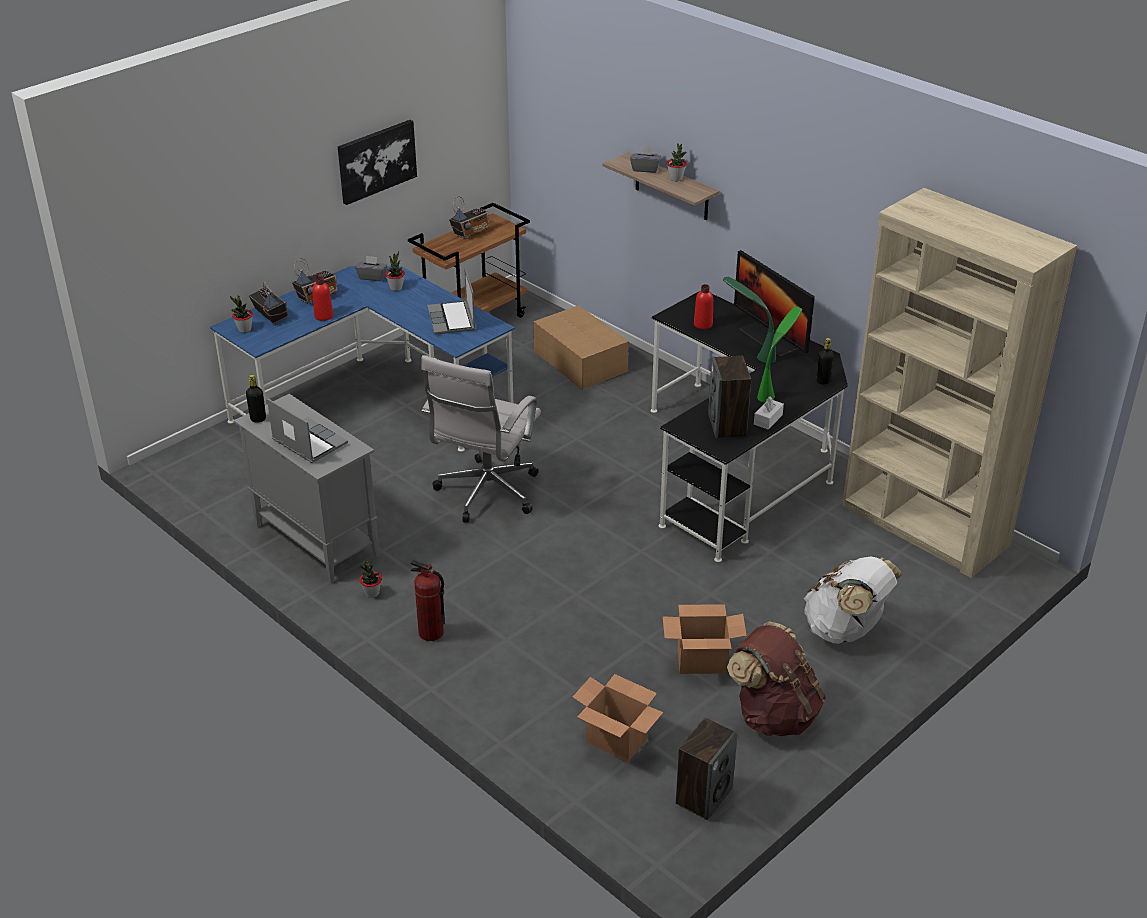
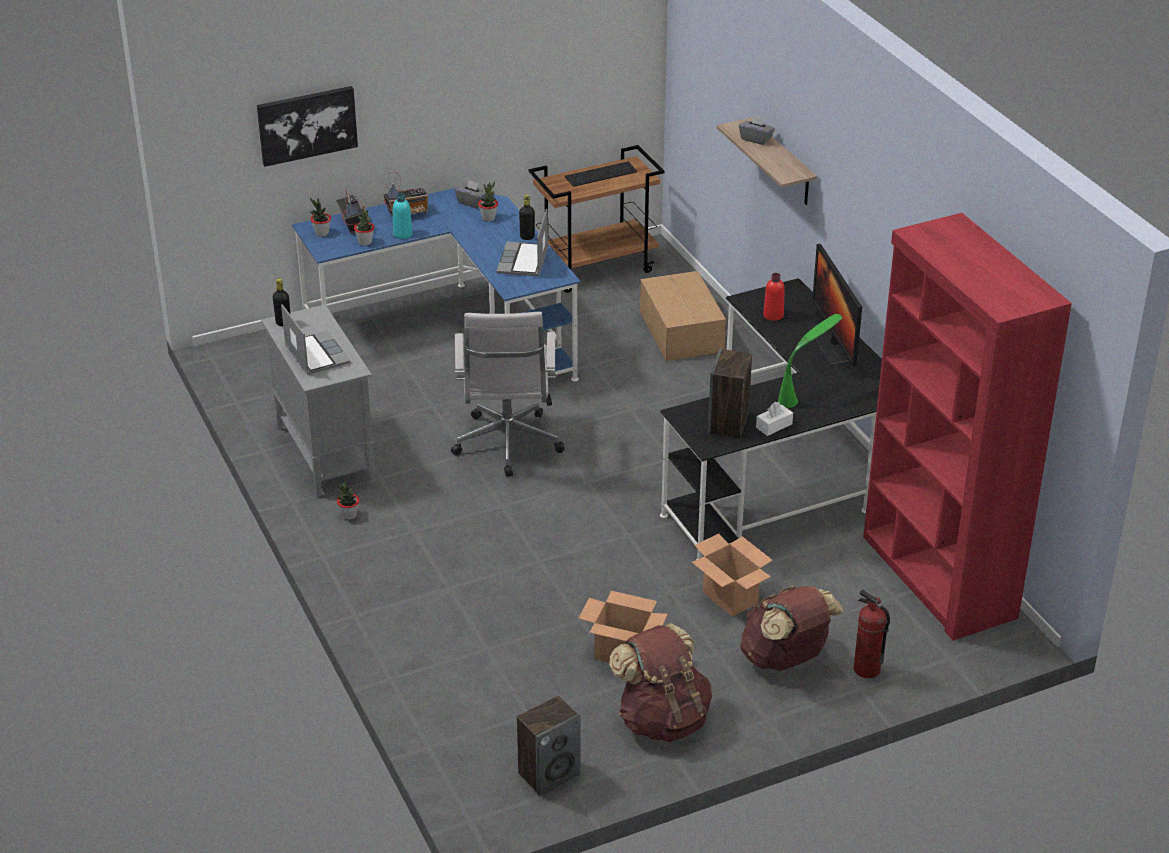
camera: 20 degrees right, 0 degrees up
(323, 316) = (403, 234): red bottle -> turquoise bottle
(376, 161) = (497, 84): picture -> picture (307, 125)
(430, 633) = (382, 565): fire extinguisher -> fire extinguisher (866, 669)
(471, 233) = (601, 173): radio -> keyboard
(485, 495) = (507, 446): white office chair -> white office chair turned 45 degrees counterclockwise
(617, 741) = (498, 704): cardboard box -> cardboard box (730, 598)
(676, 178) = (780, 155): potted plant -> potted plant (365, 242)
(747, 350) = (800, 351): green table lamp -> none
(823, 381) = (858, 399): black bottle -> black bottle (527, 237)
(845, 630) = (786, 659): white backpack -> brown backpack
(924, 526) = (938, 578): beige bookcase -> red bookcase

